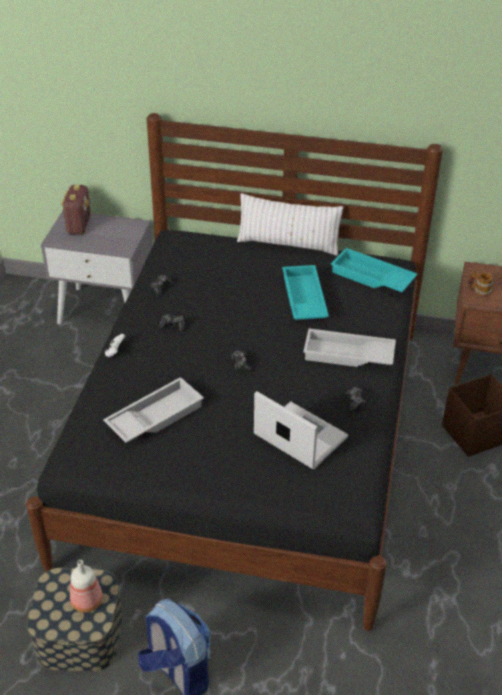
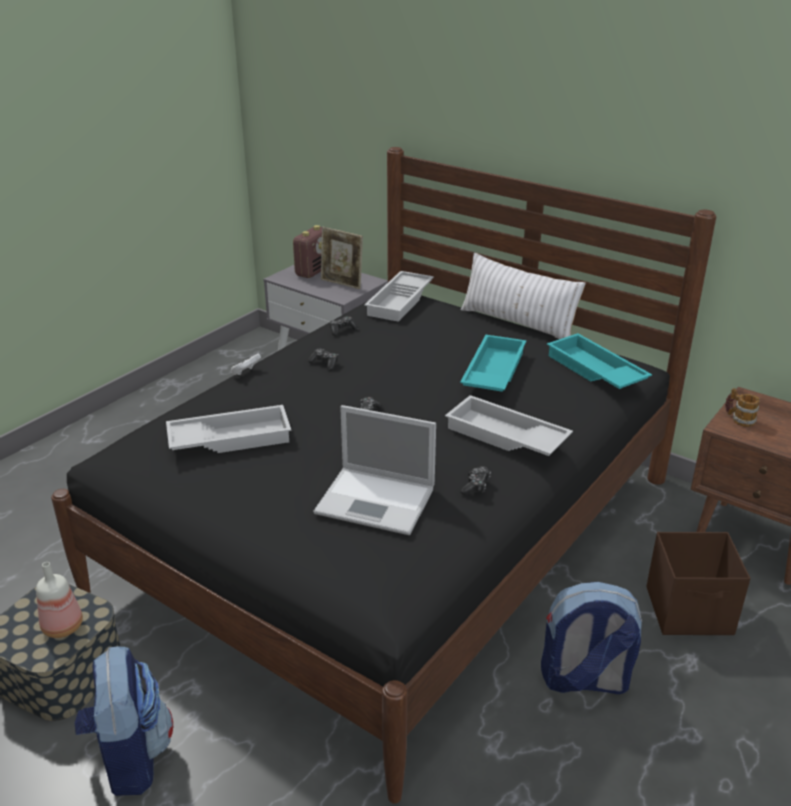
camera: 25 degrees right, 10 degrees down
(114, 233) = (342, 283): none -> picture frame
(186, 246) = (401, 302): none -> white tray
(299, 435) = (377, 501): laptop -> laptop turned 135 degrees clockwise
(437, 506) = (584, 680): none -> backpack

